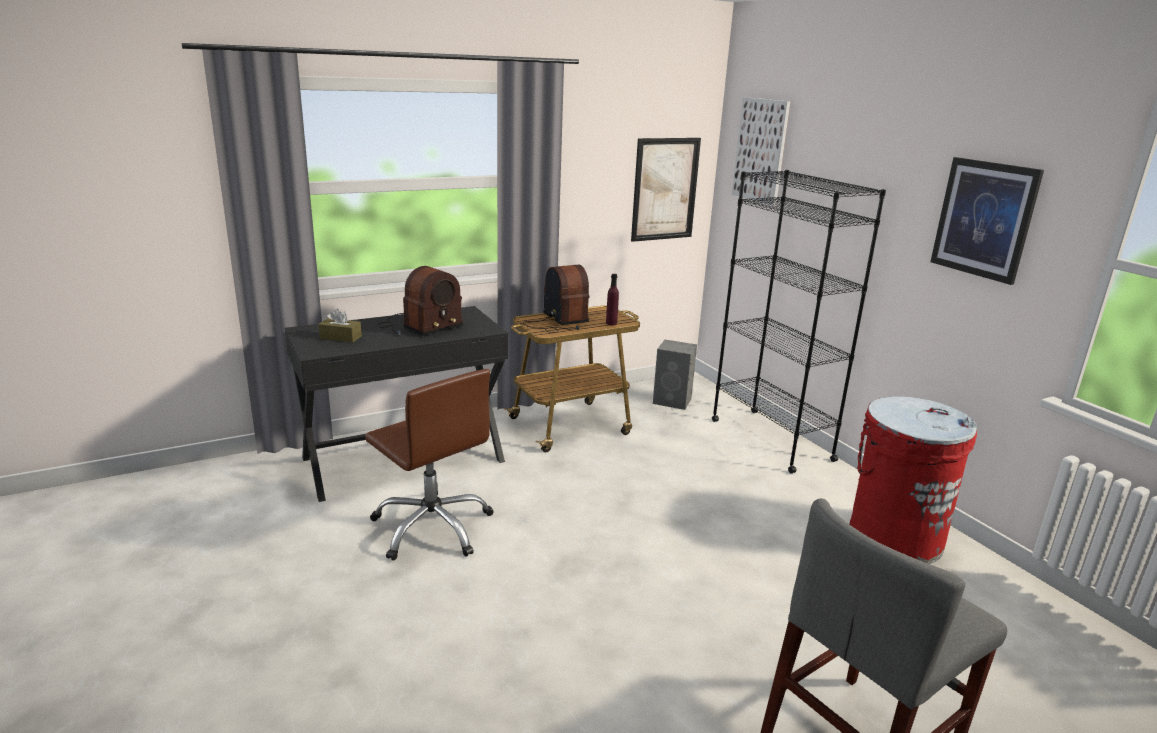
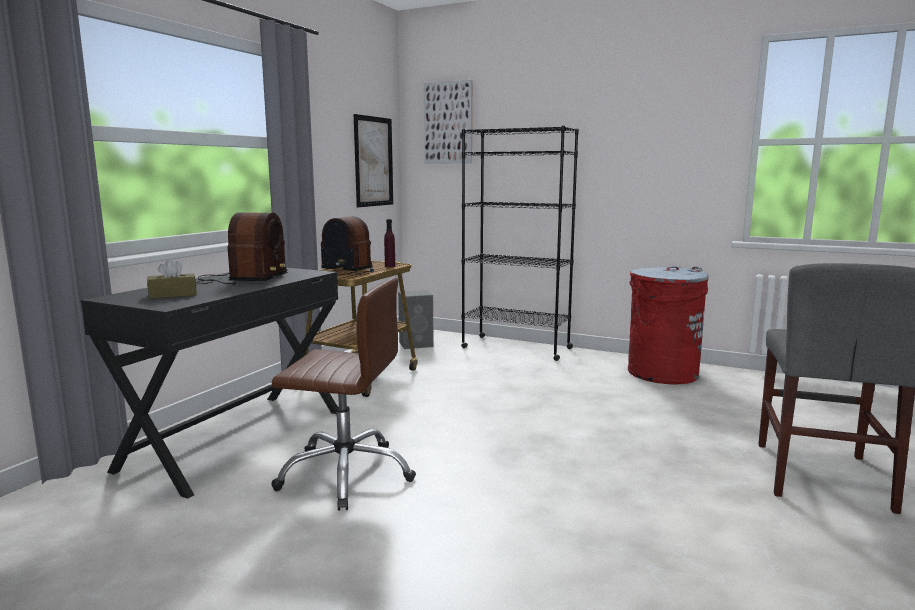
camera: 35 degrees left, 10 degrees down
(984, 219) = (659, 134): picture -> none

